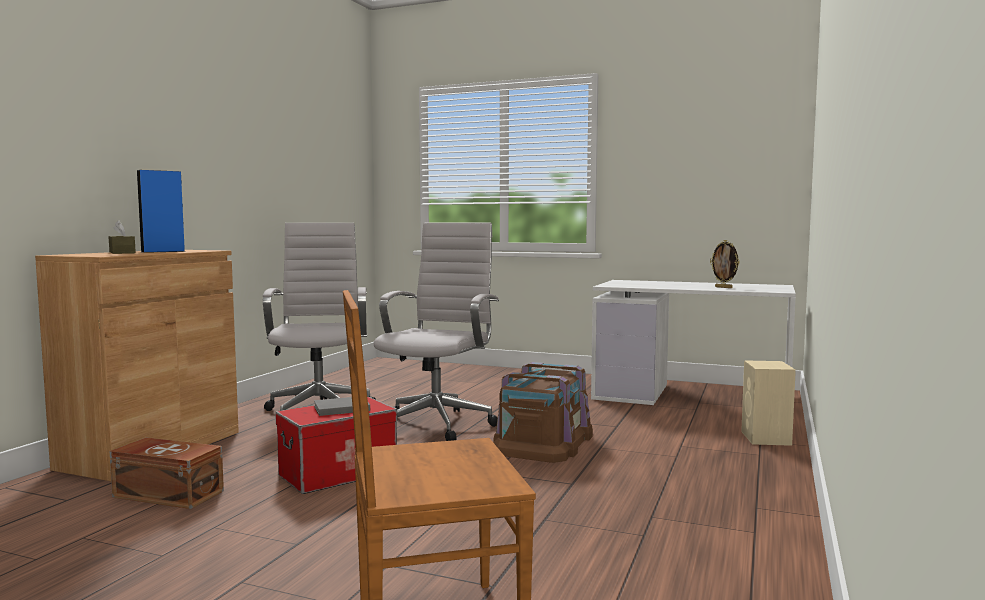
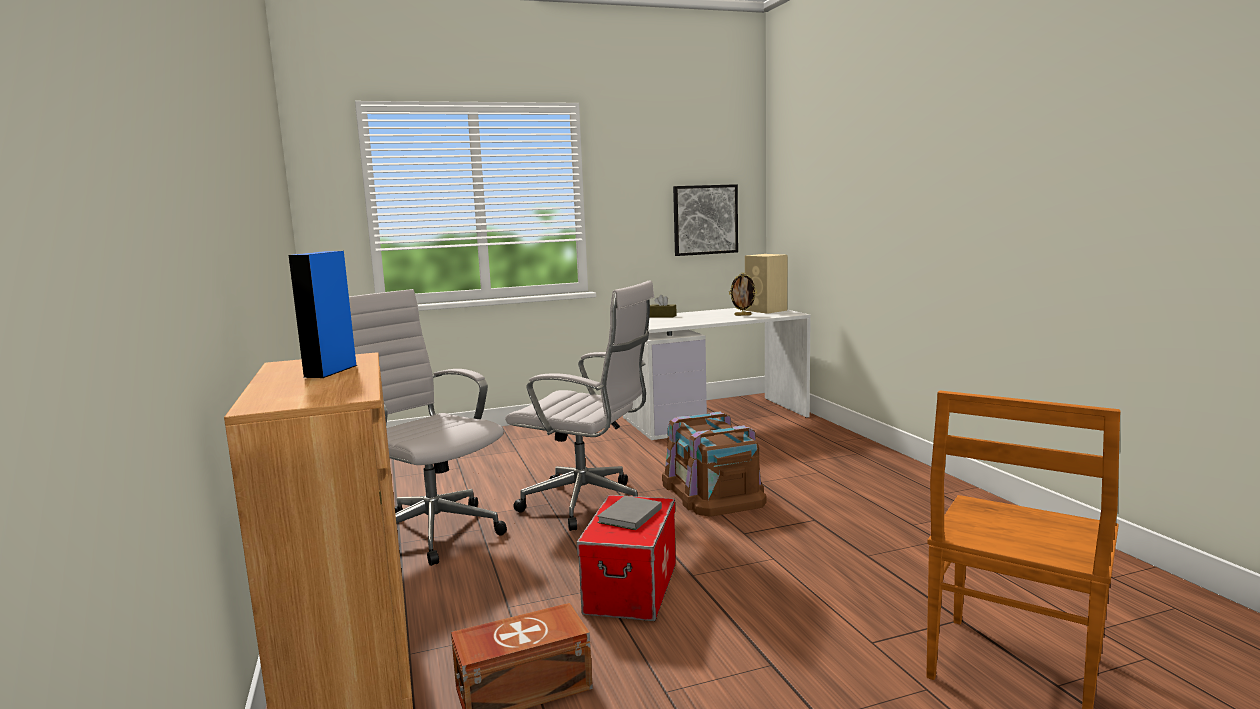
camera: 40 degrees left, 5 degrees up
(122, 252) = (299, 384): brown tissue box -> brown tissue box (662, 316)
(439, 424) = (589, 504): white office chair -> white office chair turned 135 degrees clockwise
(729, 186) = (705, 220): none -> picture
(766, 438) = (834, 439): beige speaker -> beige speaker (766, 310)

